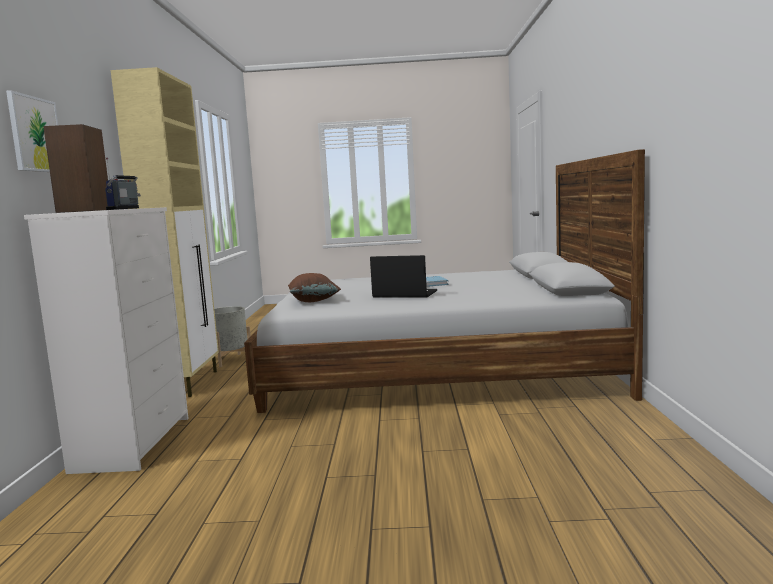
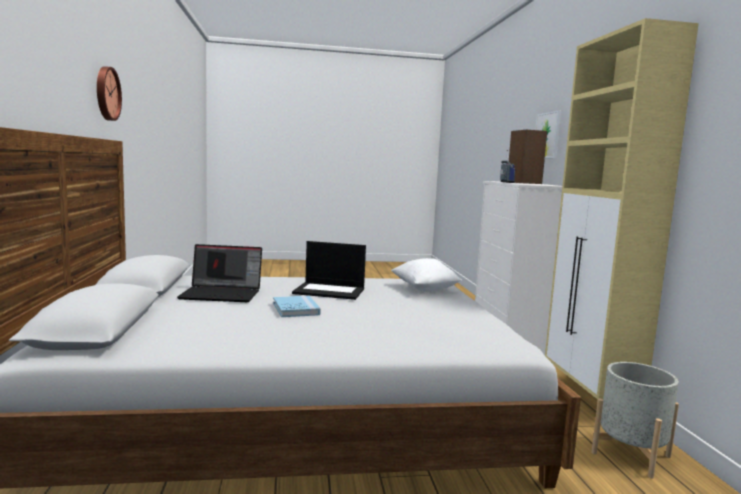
camera: 170 degrees right, 0 degrees up
(313, 301) = (424, 289): brown pillow -> white pillow
(493, 288) = (222, 294): none -> laptop
(643, 98) = (106, 93): none -> wall clock

